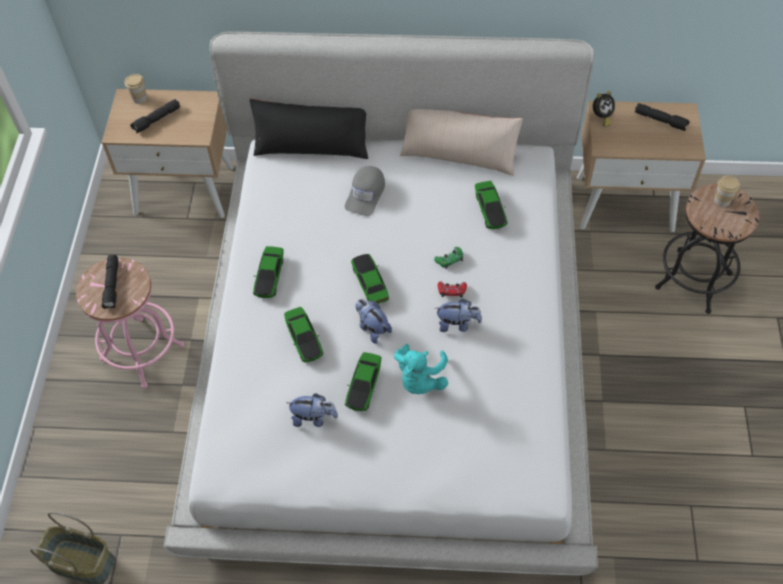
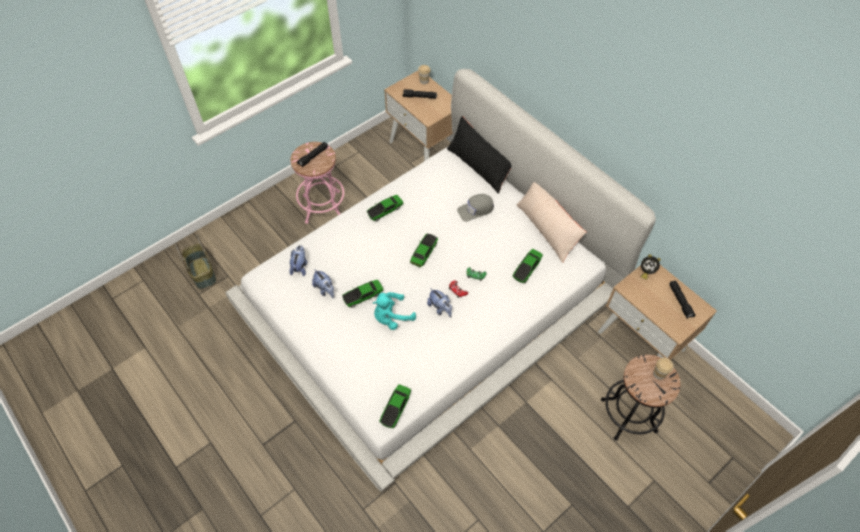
camera: 45 degrees right, 0 degrees up
(304, 339) = (364, 251): toy car -> toy car (395, 408)
(372, 328) = (399, 274): plush toy -> plush toy (300, 266)

